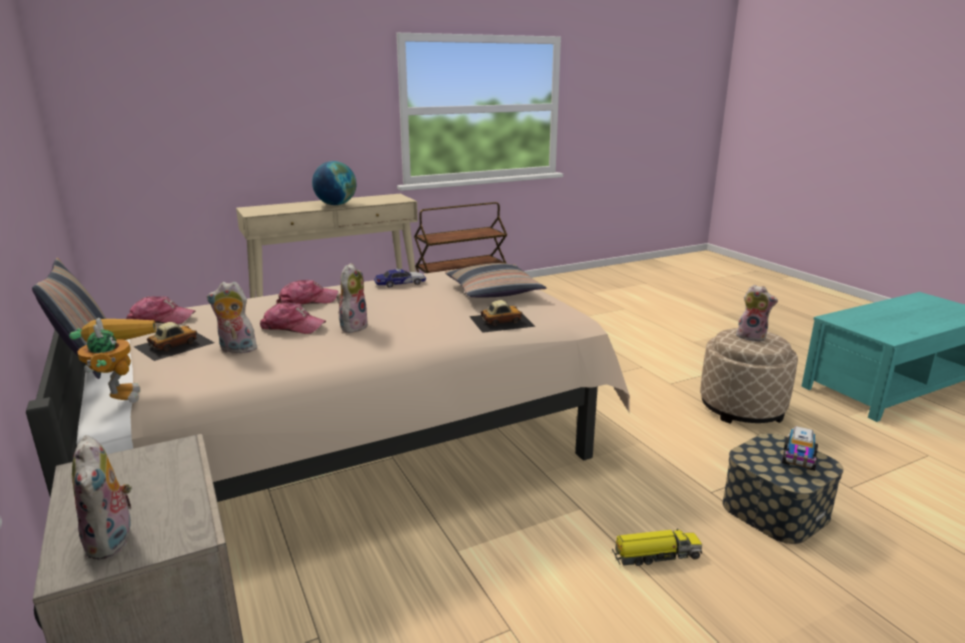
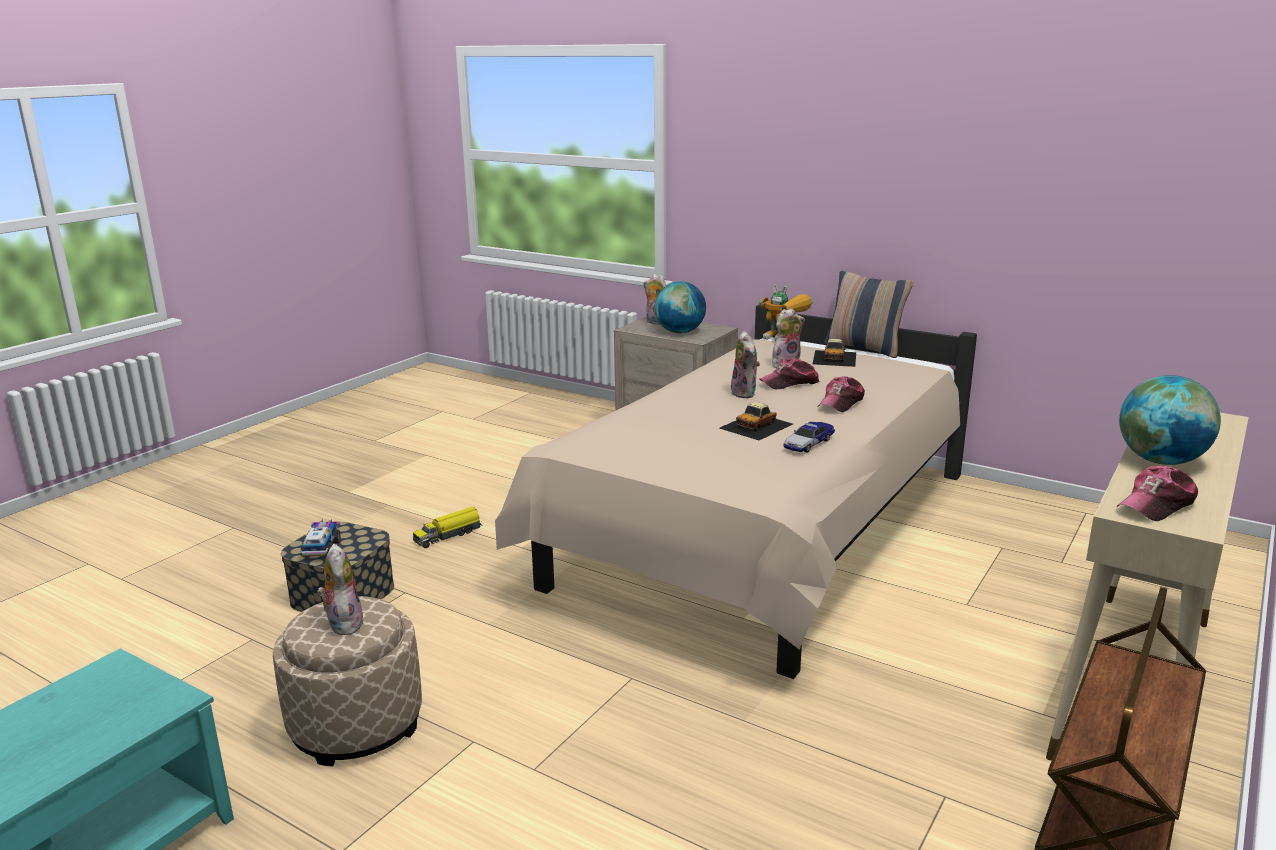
camera: 150 degrees right, 0 degrees up
(154, 482) = (680, 332): none -> globe
(161, 319) = (902, 367): cap -> cap (1157, 505)
(493, 291) = (687, 458): pillow -> none
(501, 321) = (628, 426): toy car -> toy car (756, 426)
(752, 337) = (343, 623): plush toy -> plush toy turned 75 degrees clockwise

